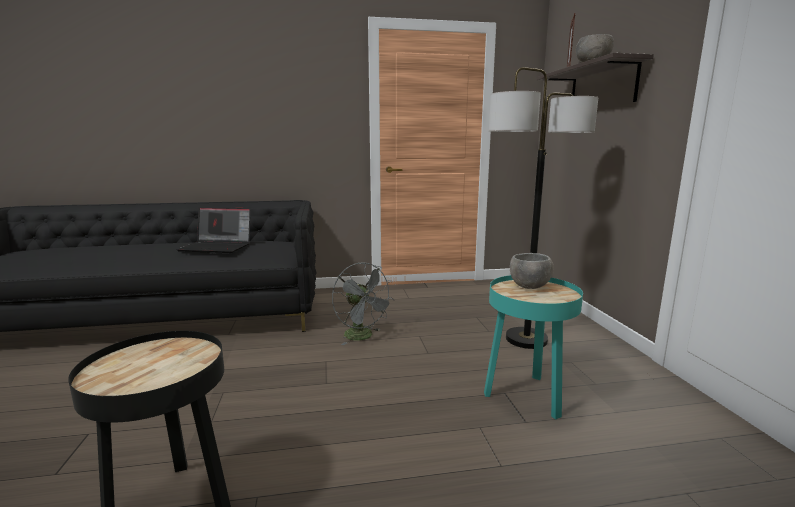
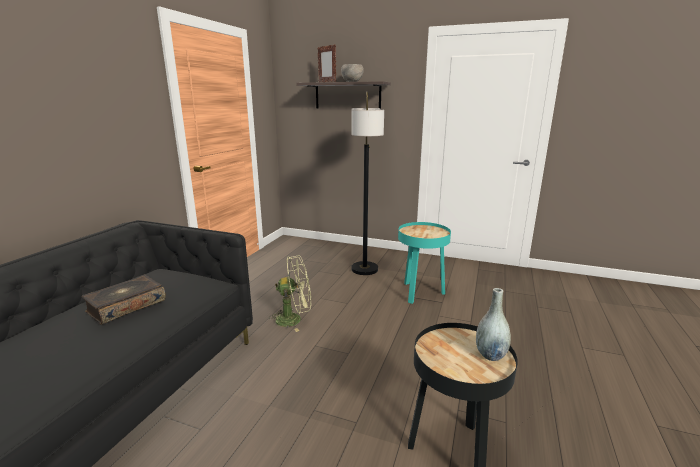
camera: 60 degrees left, 5 degrees up
(150, 382) = (490, 355): none -> grey vase
(218, 247) = (126, 306): laptop -> book
(363, 337) = (294, 319): grey fan -> green fan
(529, 287) = (414, 230): grey bowl -> none

